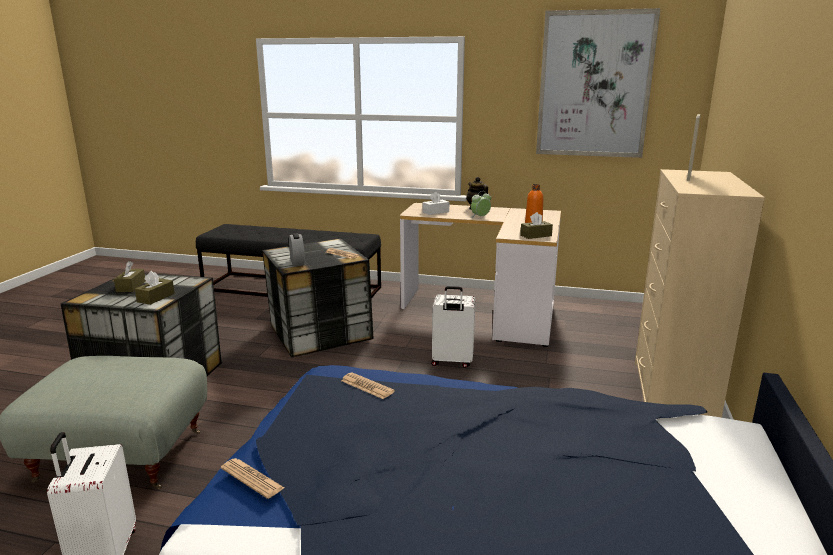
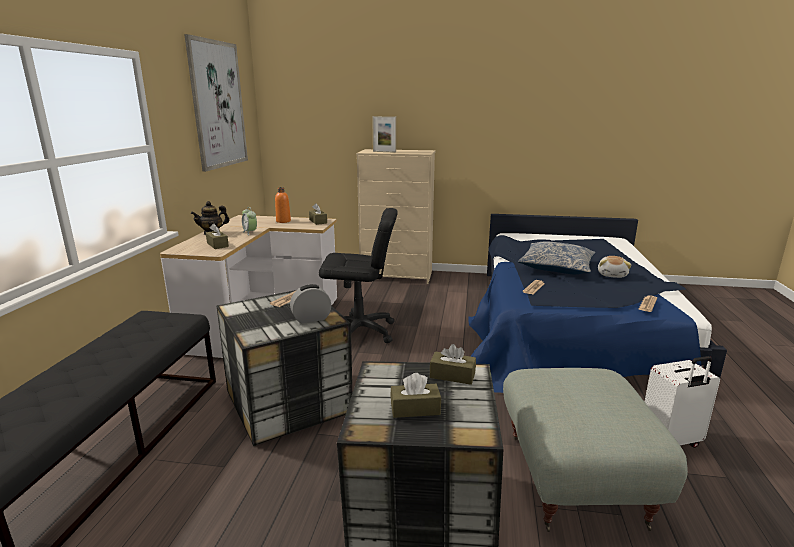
camera: 95 degrees left, 0 degrees up
(411, 487) = (612, 275): none -> plush toy
(435, 212) = (217, 245): white tissue box -> brown tissue box
(452, 361) = (359, 332): white suitcase -> black office chair
(465, 427) = (556, 267): none -> pillow

